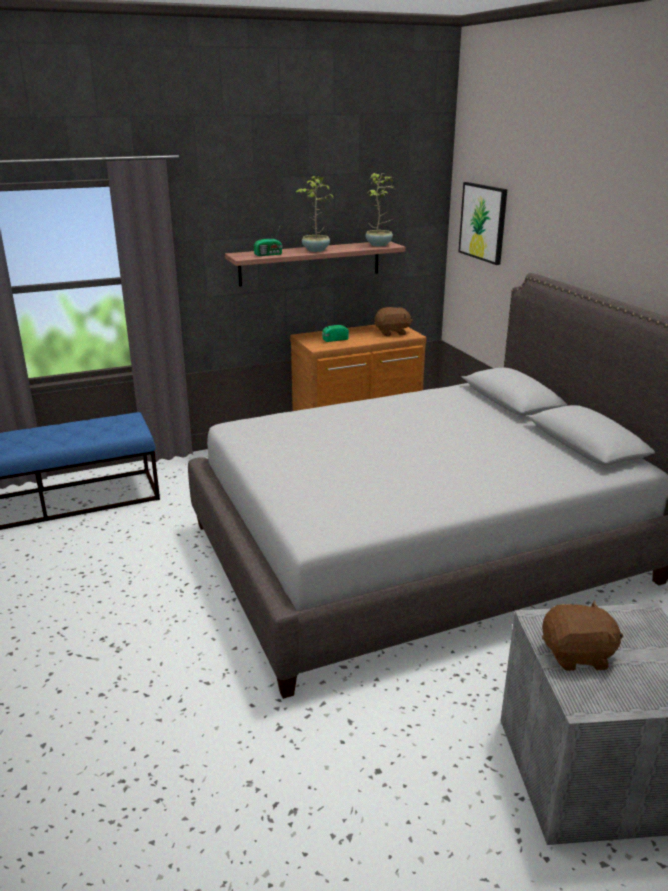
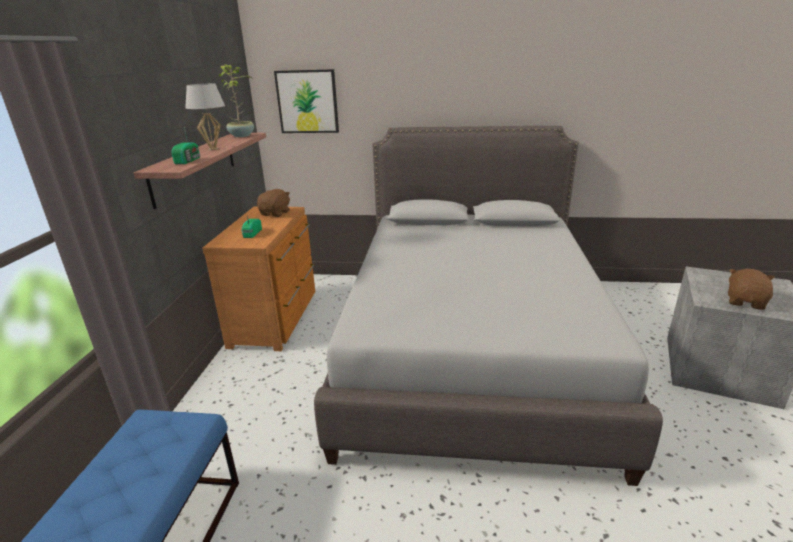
camera: 60 degrees left, 0 degrees up
(315, 250) = (213, 149): potted plant -> white table lamp

